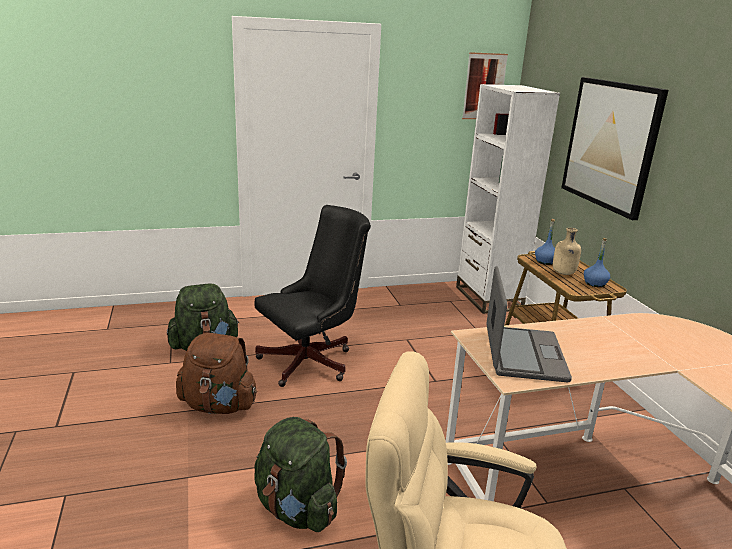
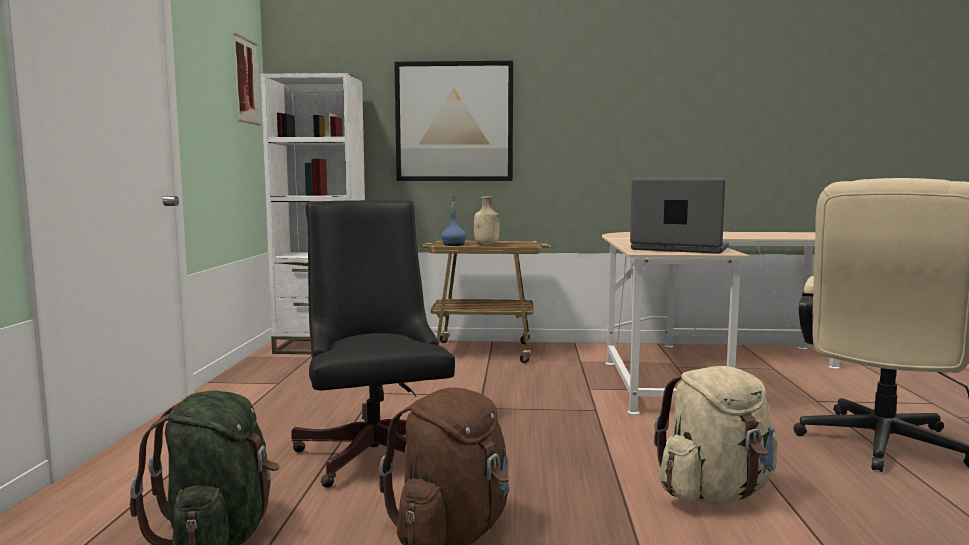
camera: 70 degrees left, 15 degrees down
(297, 509) = (715, 493): green backpack -> beige backpack
(595, 283) = (516, 243): blue bottle -> none

